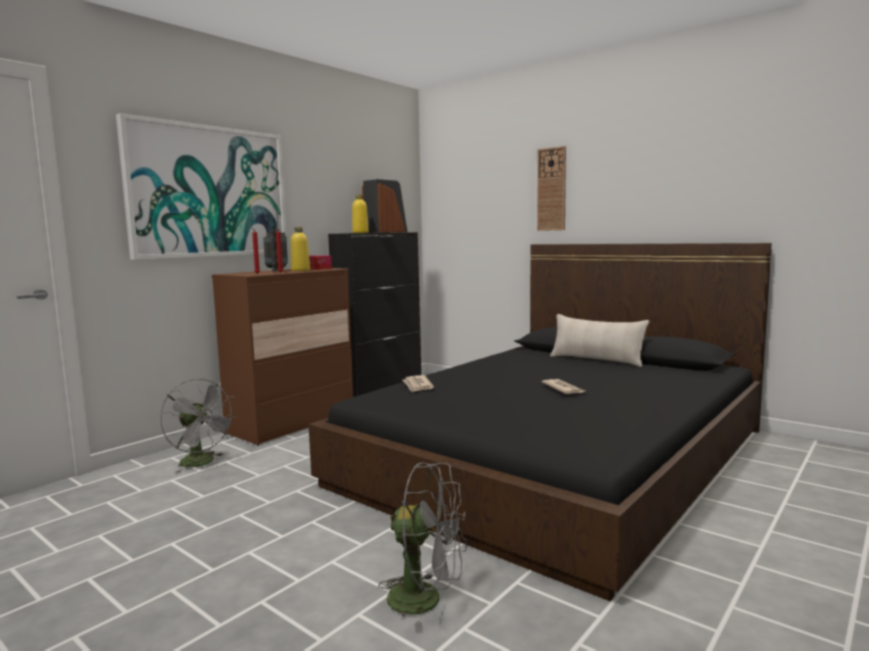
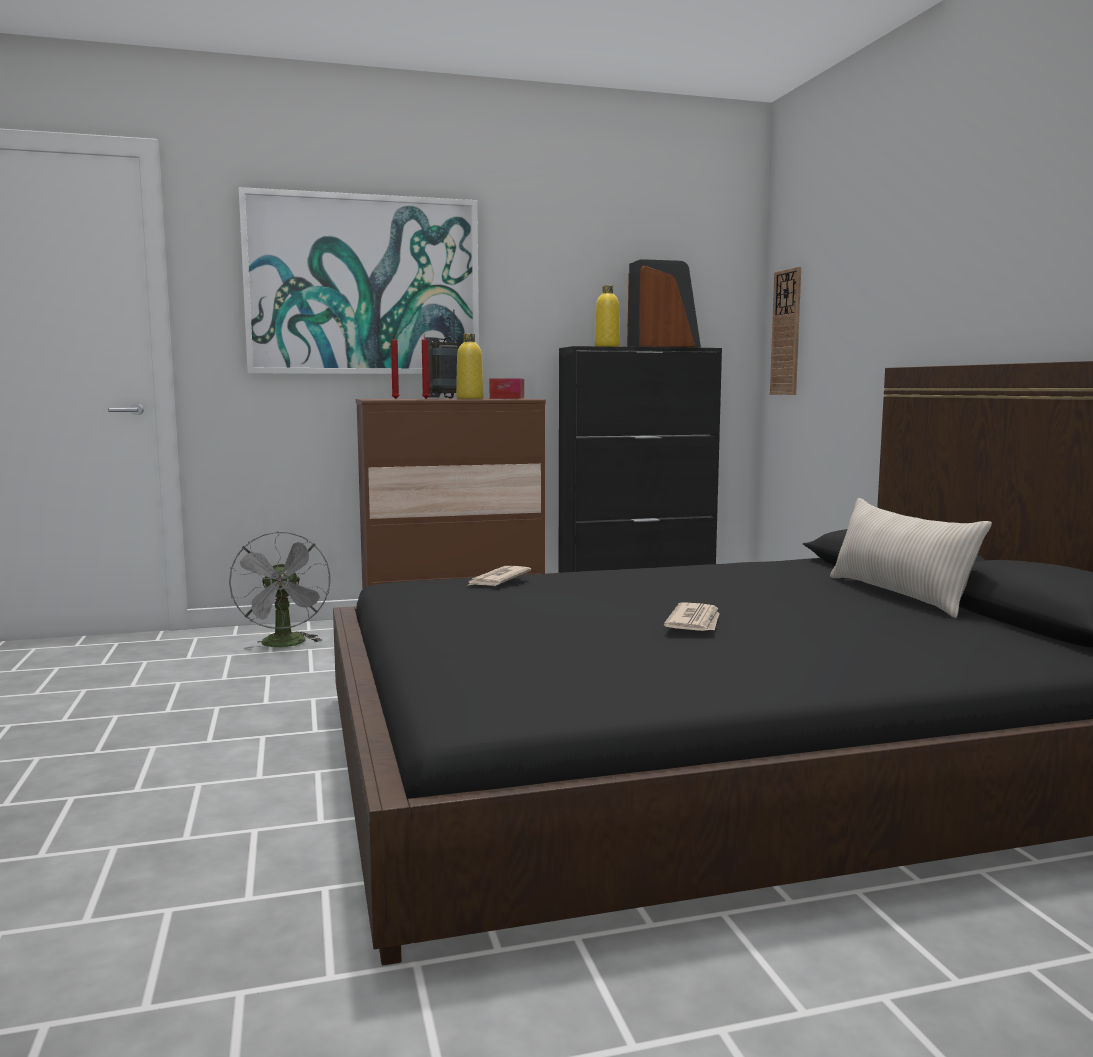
camera: 35 degrees right, 0 degrees up
(426, 599) = (197, 861): grey fan -> none
(551, 189) = (929, 259): wall clock -> wall clock (786, 332)

